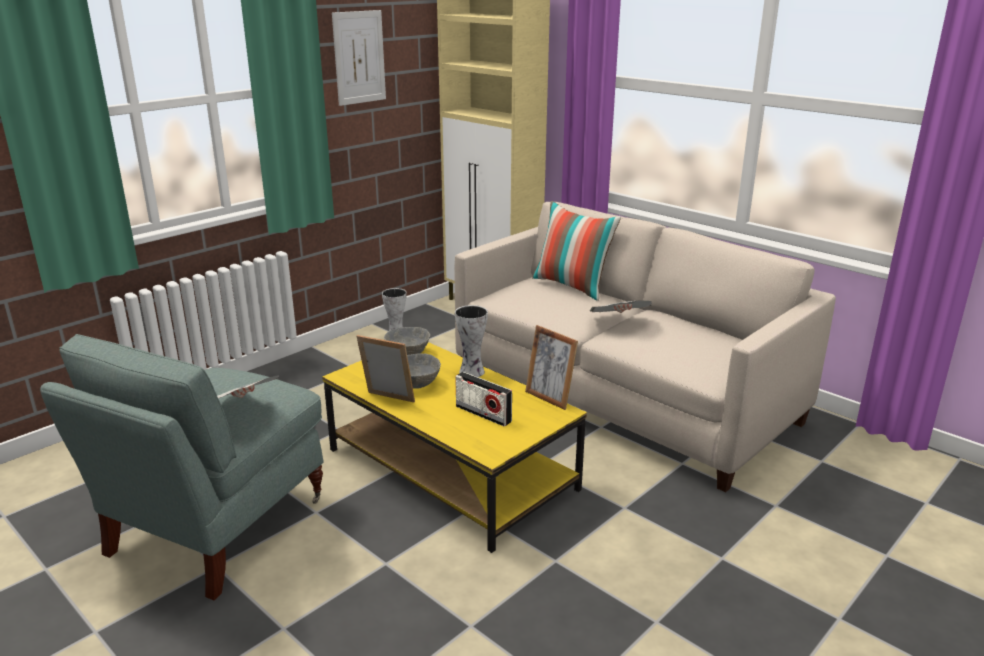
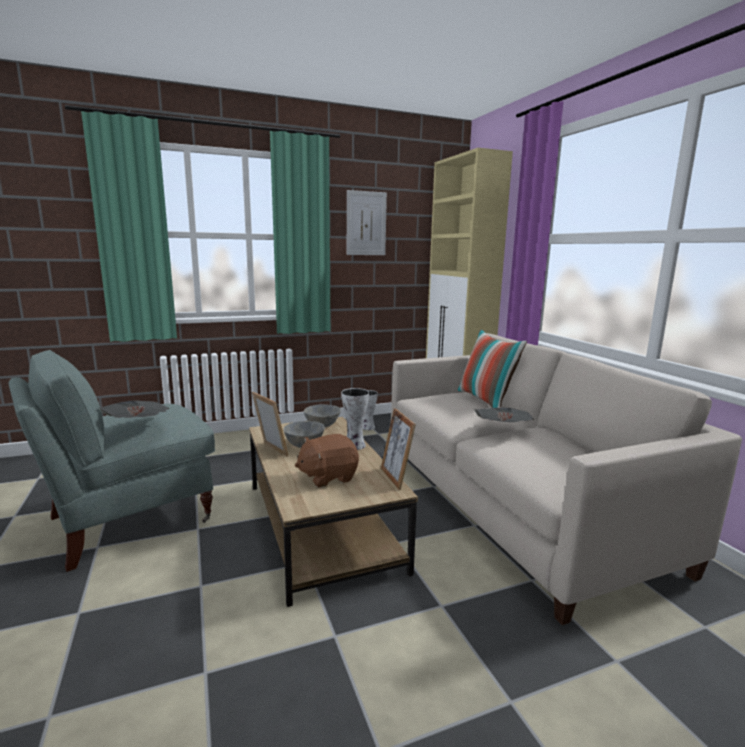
camera: 25 degrees right, 10 degrees down
(452, 469) = (322, 526): yellow coffee table -> brown coffee table
(483, 414) = (328, 477): radio -> brown plush toy

